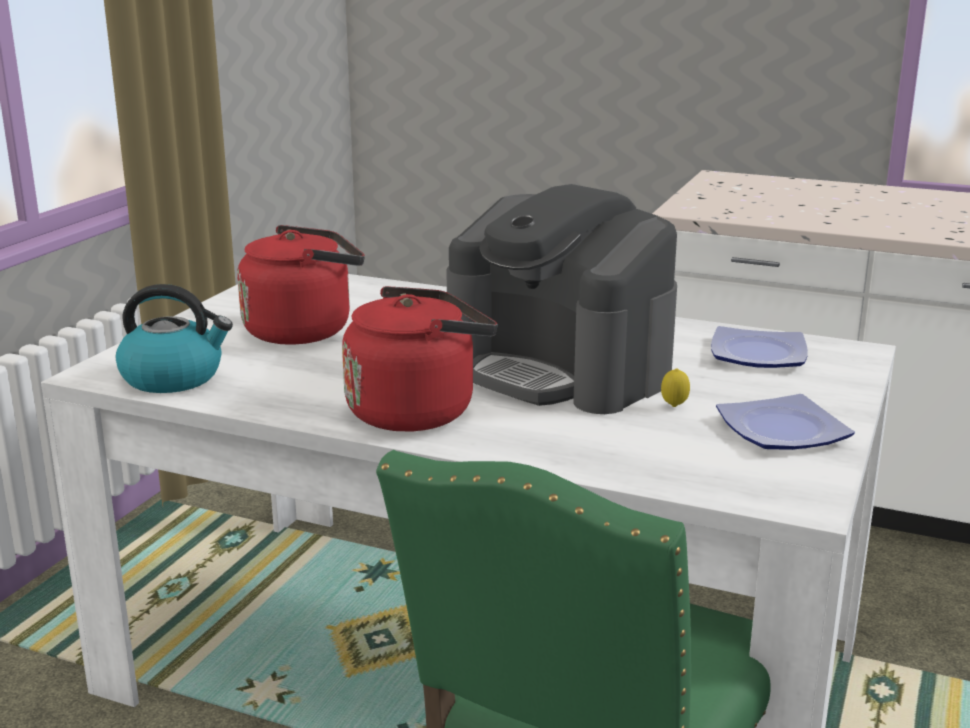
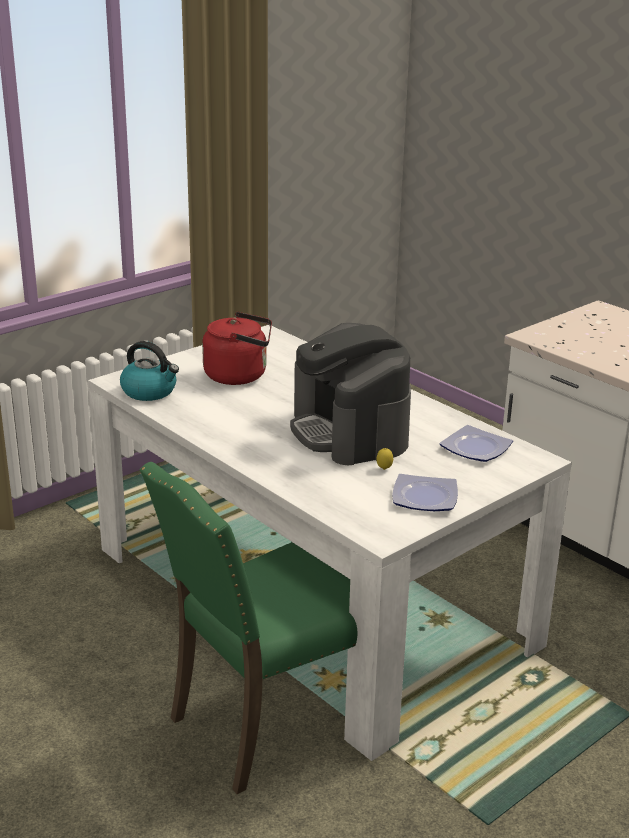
camera: 25 degrees right, 5 degrees up
(417, 411) = (248, 439): red kettle -> none

